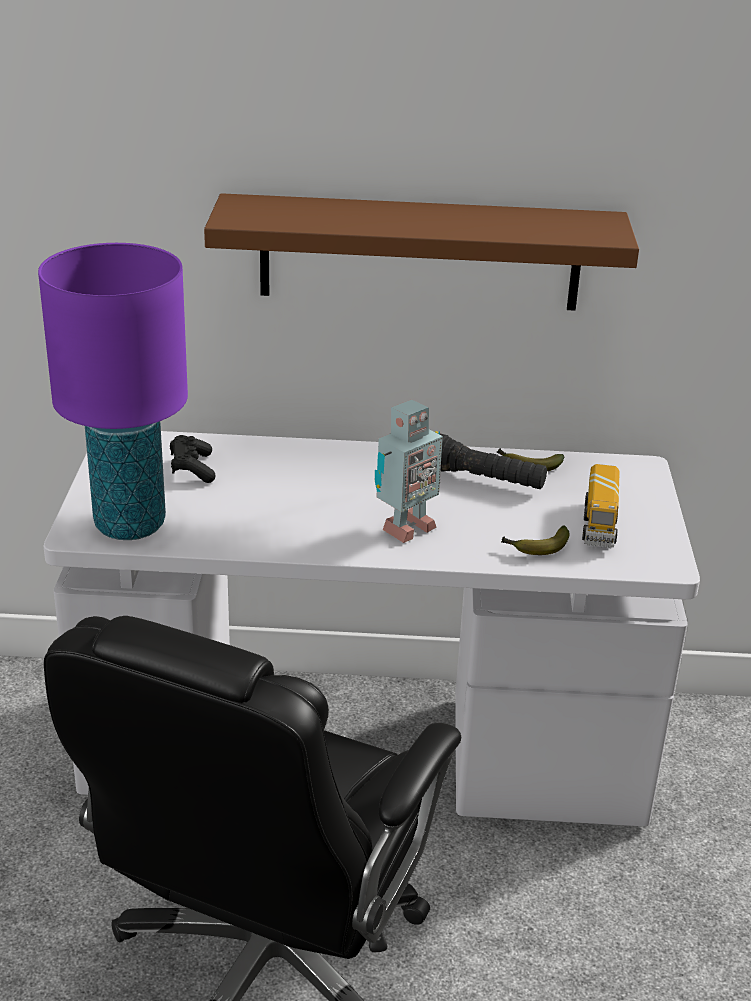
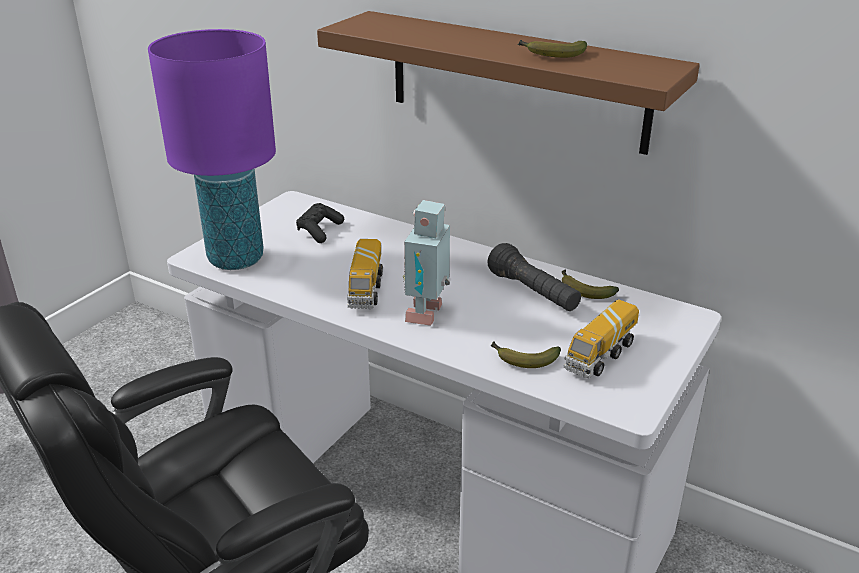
camera: 30 degrees right, 0 degrees up
(315, 521) = (365, 290): none -> toy truck
(404, 528) = (428, 313): toy robot -> toy robot turned 120 degrees clockwise
(489, 223) = (551, 55): none -> banana

